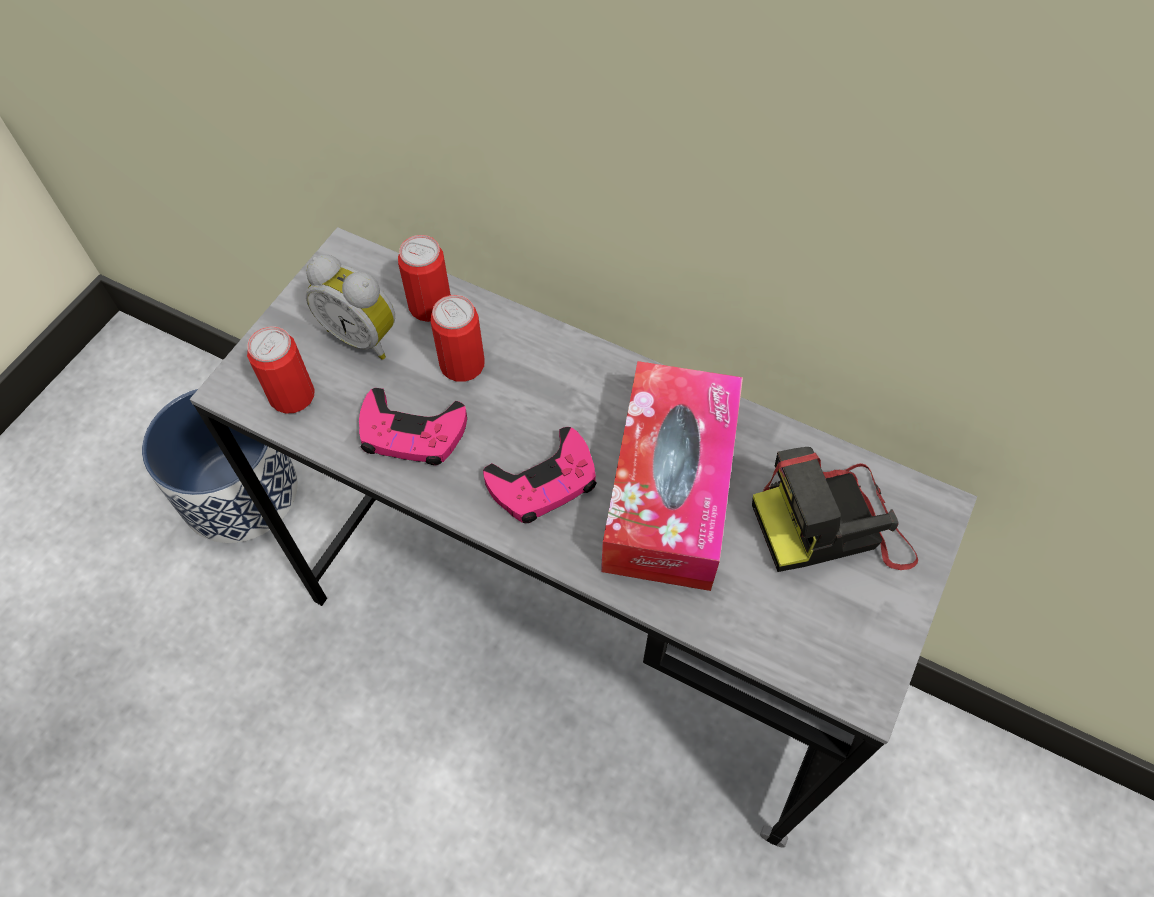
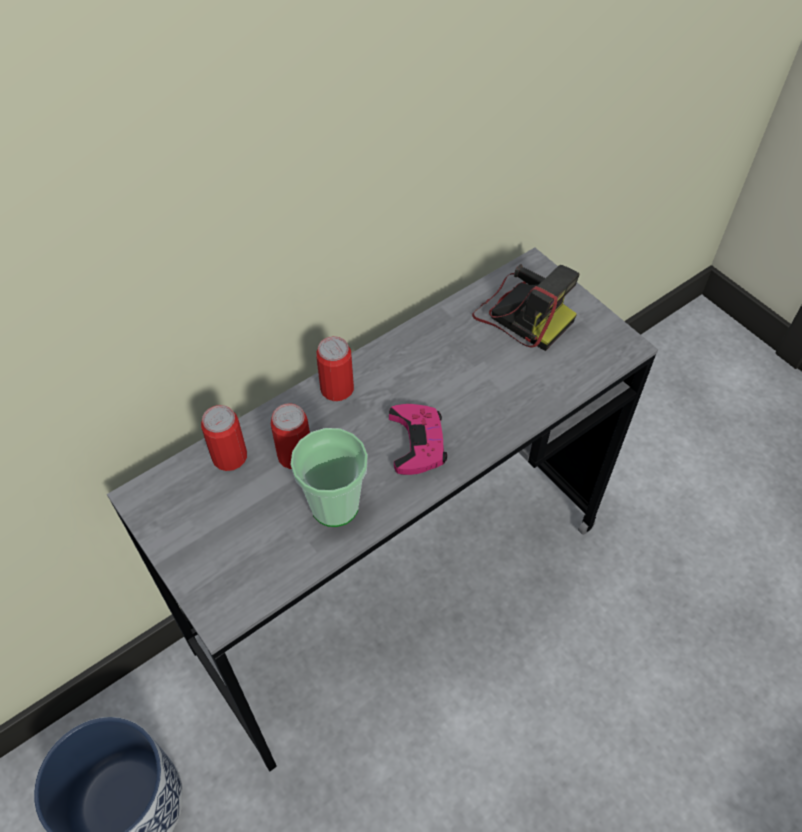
camera: 65 degrees left, 5 degrees down
(292, 395) = (254, 574): can -> can (337, 388)
(364, 335) = (228, 508): alarm clock -> none
(411, 433) = (334, 506): pink game controller -> cup
(670, 489) = (458, 379): tissue box -> none
(833, 525) = (522, 314): camera -> camera turned 60 degrees counterclockwise

